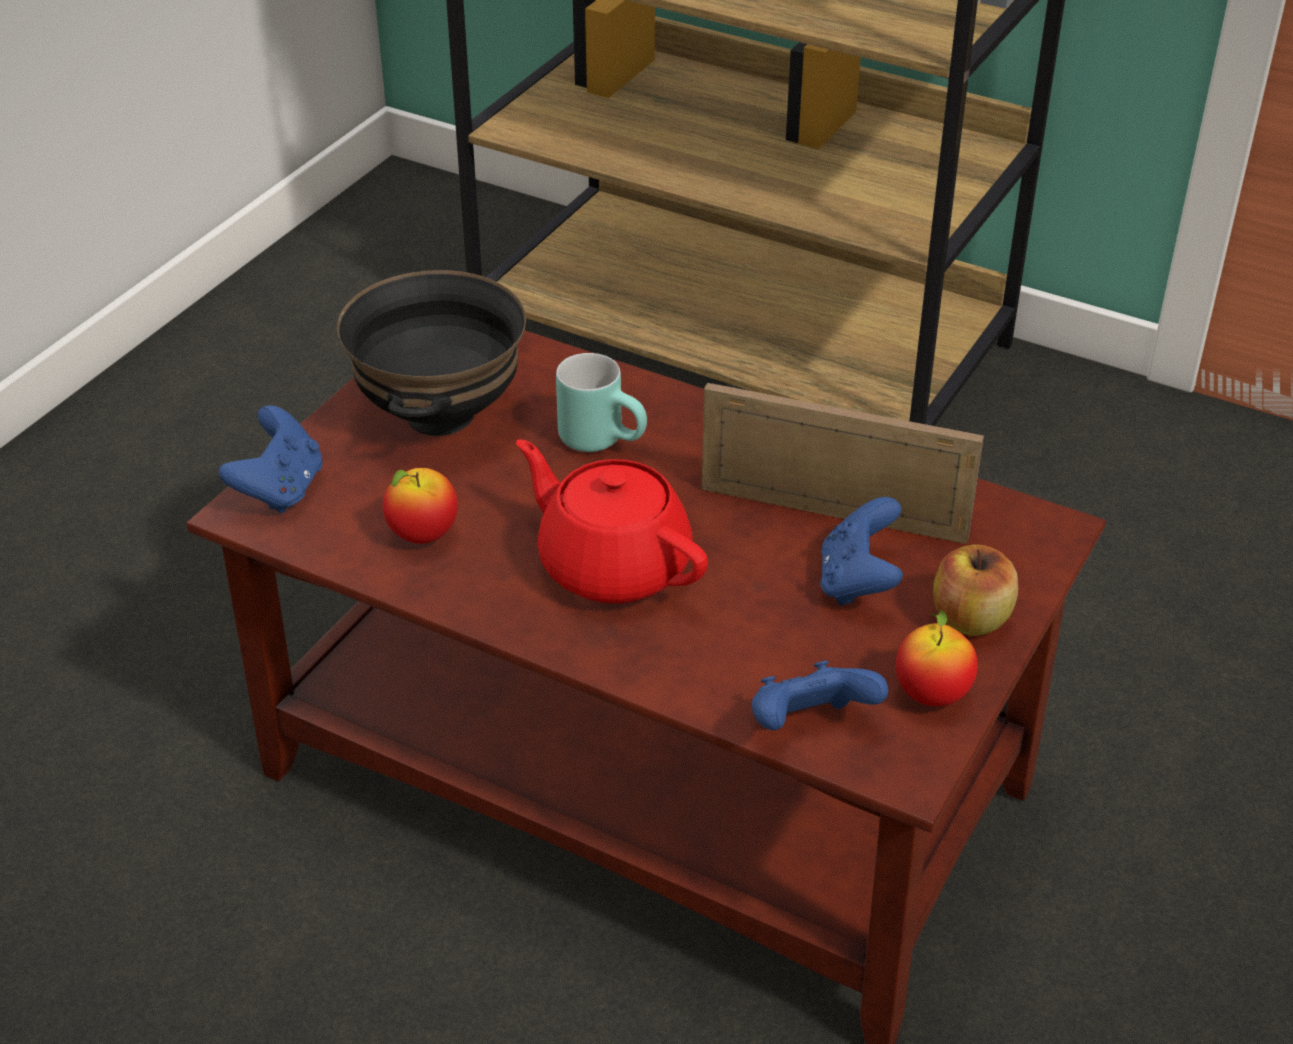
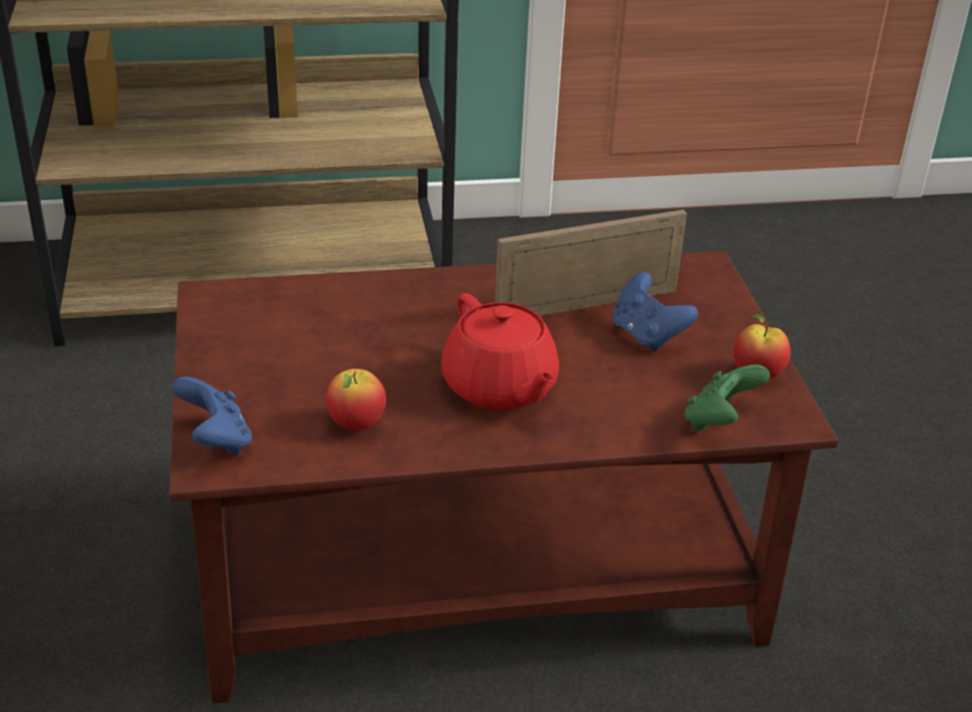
camera: 40 degrees left, 5 degrees down
(438, 415) = (270, 349): black bowl -> none
(605, 439) = (401, 319): turquoise mug -> none
(612, 565) = (499, 388): red teapot -> red teapot turned 120 degrees counterclockwise
(809, 726) = (719, 422): blue game controller -> green game controller
(971, 619) = (726, 328): apple -> none

